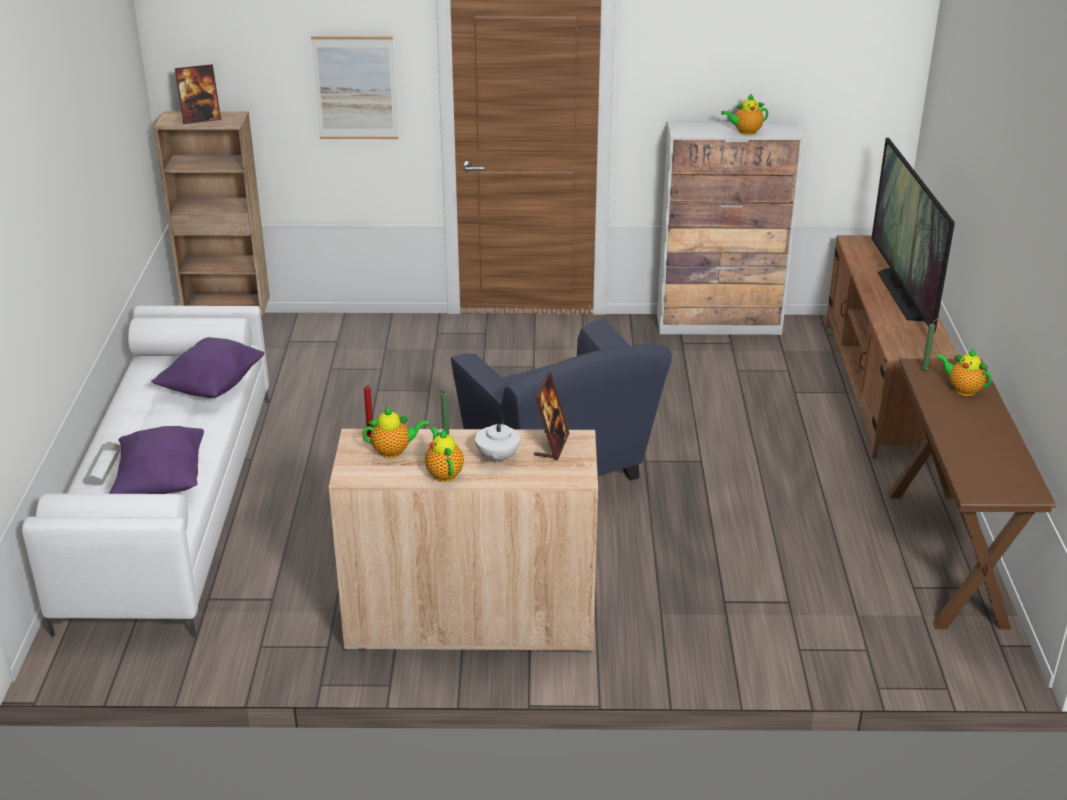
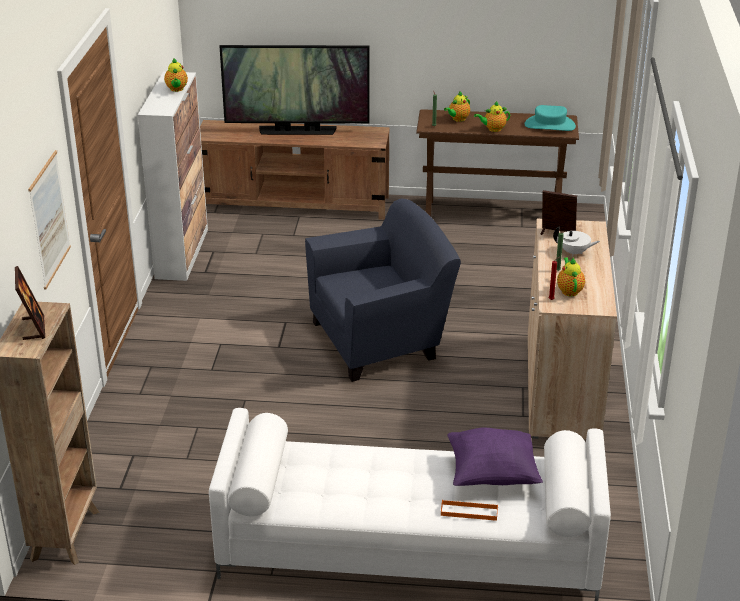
camera: 85 degrees left, 0 degrees up
(102, 466) = (469, 512): grey tray -> orange tray
(212, 386) = (333, 457): purple pillow -> none
(444, 473) = (595, 272): teapot -> teapot (493, 129)
(992, 474) = (549, 125): none -> turquoise hat

